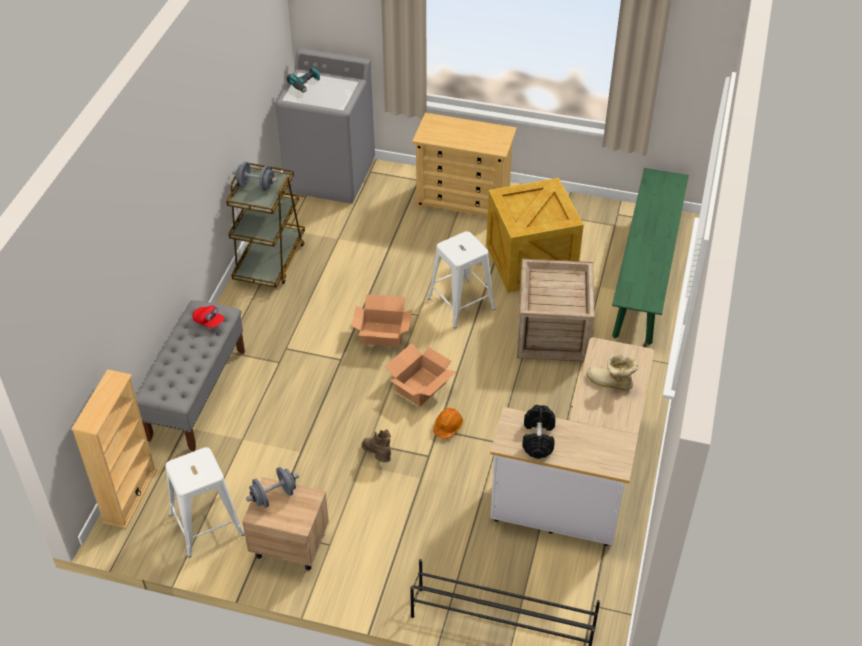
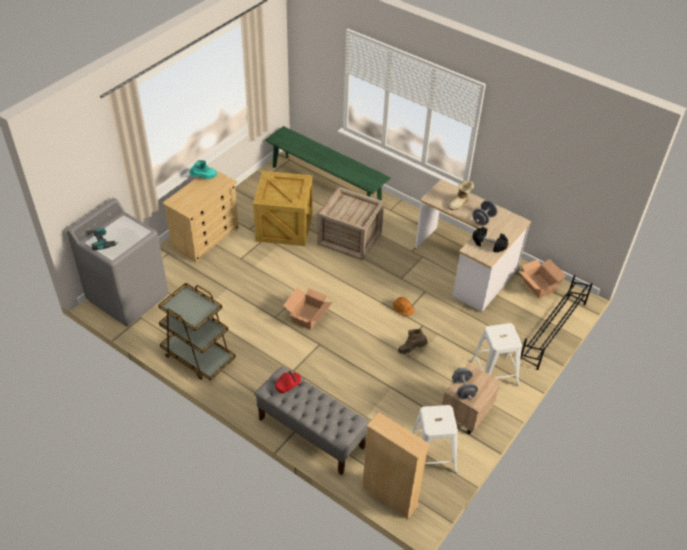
camera: 70 degrees left, 0 degrees up
(256, 186) = (184, 309): grey dumbbell -> grey dumbbell (483, 219)
(420, 386) = (364, 312): cardboard box -> cardboard box (538, 286)
(461, 303) = (302, 270): white stool -> white stool (494, 373)
(492, 128) = (204, 178): none -> turquoise boot

